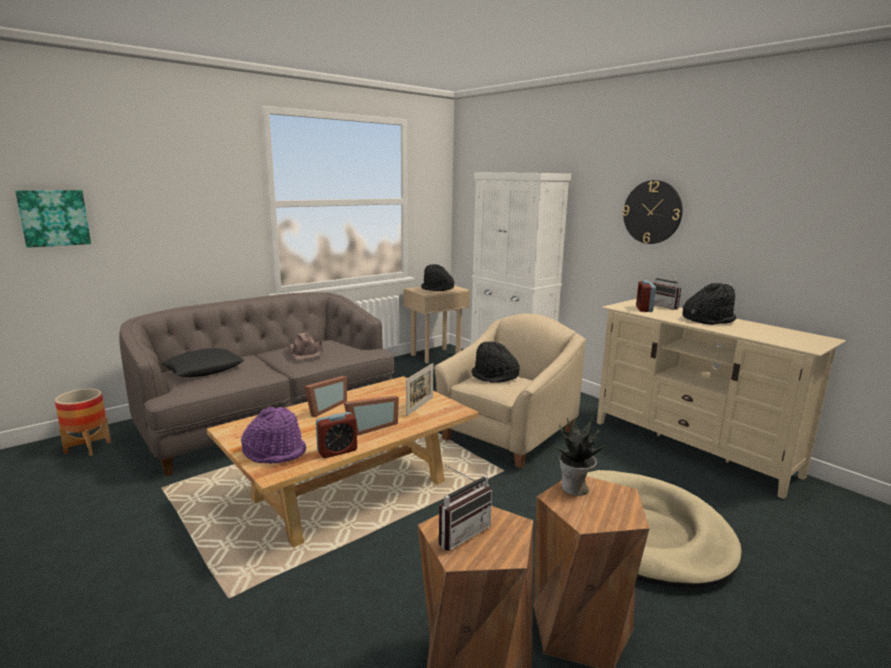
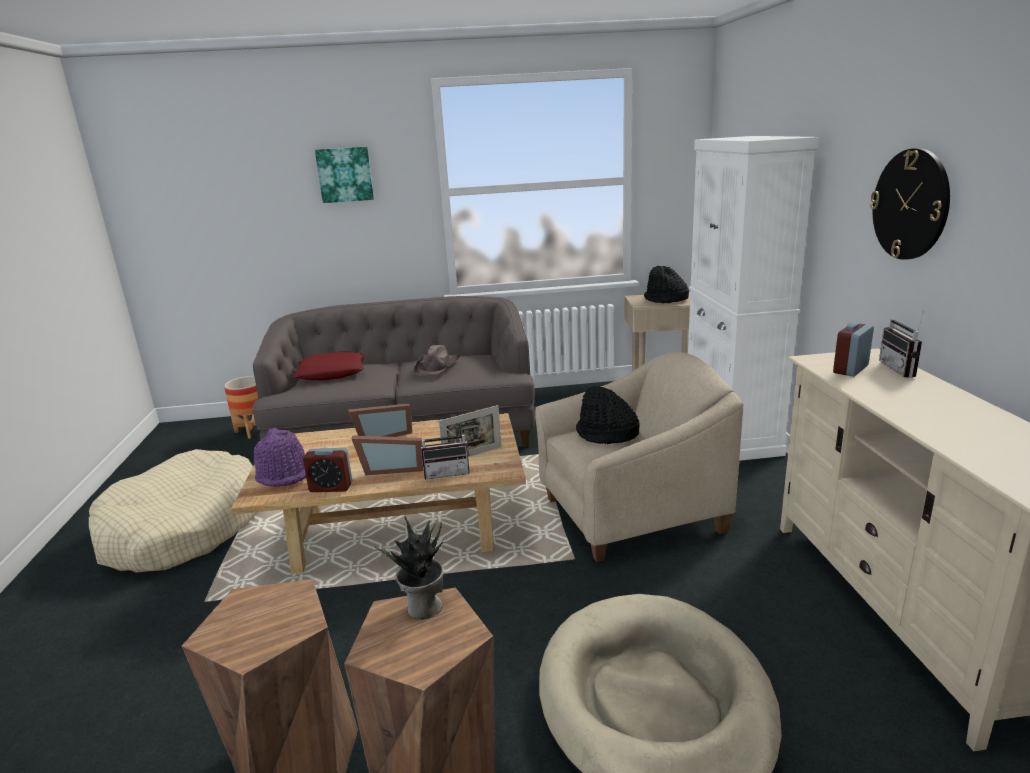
camera: 35 degrees right, 5 degrees up
(54, 218) = (234, 215): picture -> picture (345, 174)
(116, 550) = (183, 529): none -> beige dog bed
(204, 369) = (331, 373): black pillow -> red pillow
(460, 532) = (248, 612): radio -> radio (447, 472)
(707, 320) = (932, 406): black hat -> none

